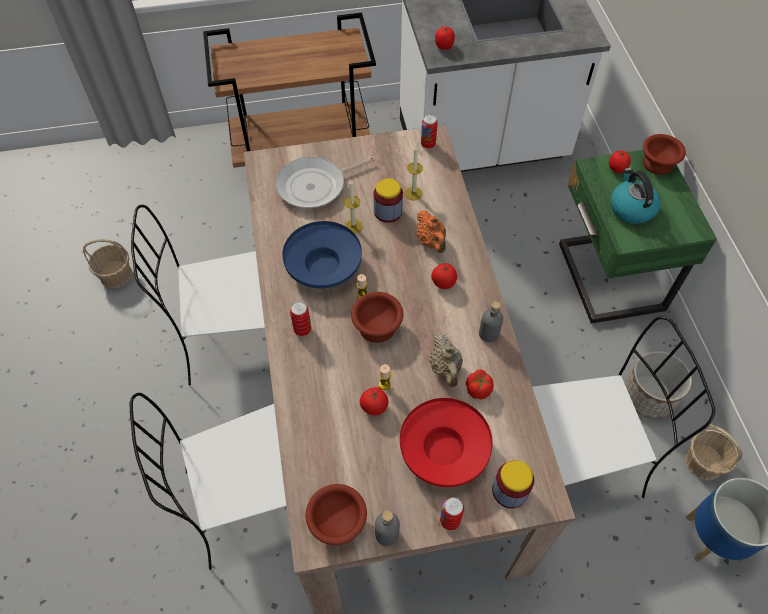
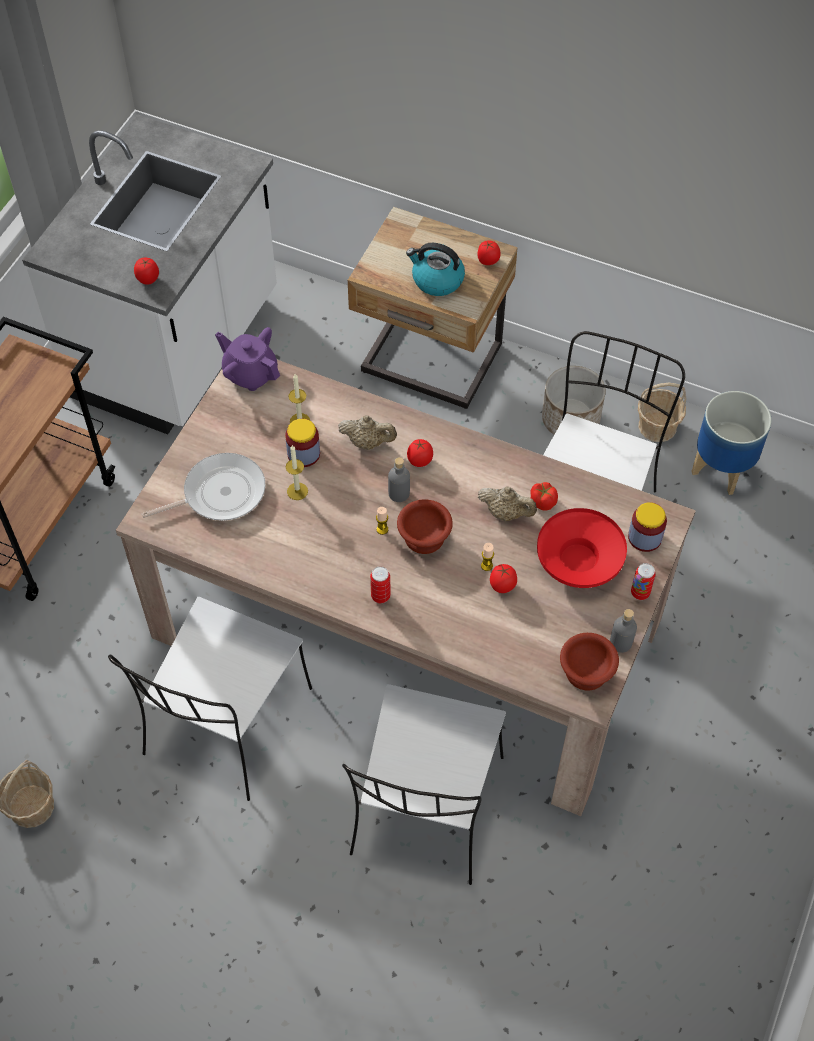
camera: 55 degrees left, 0 degrees up
(315, 186) = (219, 493): frying pan -> frying pan turned 120 degrees counterclockwise
(323, 267) = (324, 541): blue bowl -> none
(428, 144) = (250, 373): can -> purple teapot
(431, 242) = (368, 442): orange teapot -> beige teapot
(488, 334) = (497, 461): grey bottle -> grey bottle (399, 493)
(607, 279) = (431, 362): green nightstand -> beige nightstand
(616, 169) = (386, 259): tomato -> tomato (488, 261)
(656, 163) = (405, 227): brown bowl -> none

